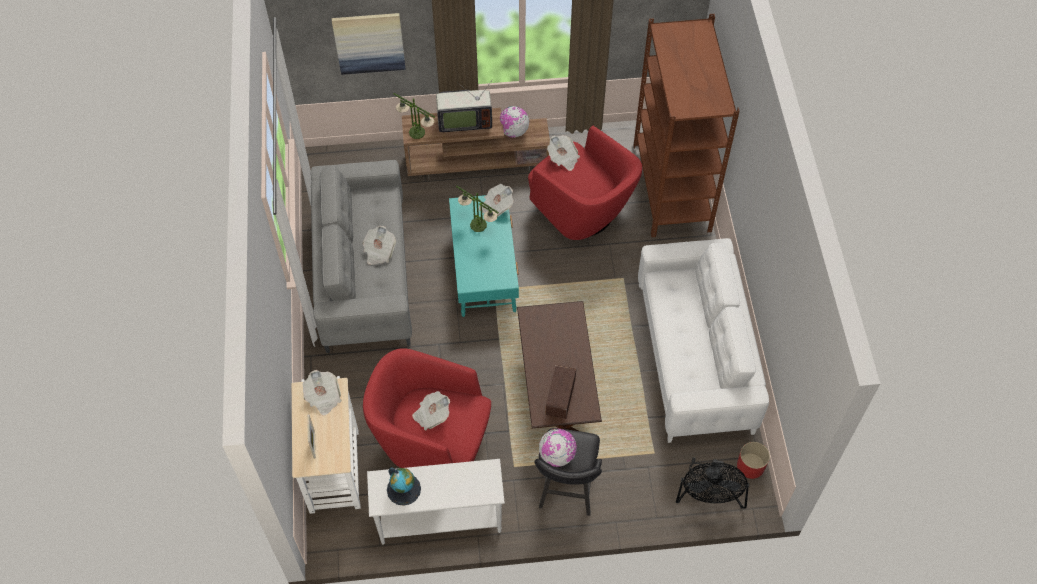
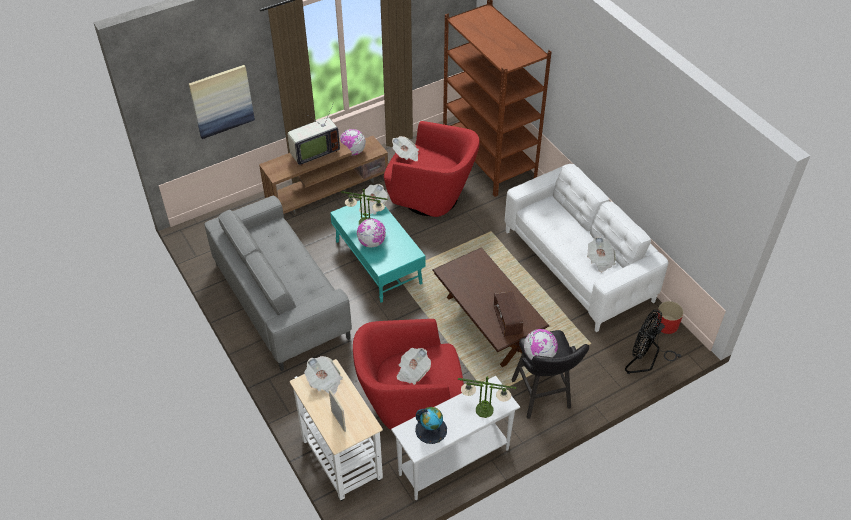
camera: 25 degrees left, 10 degrees down
(379, 251) = (295, 268): newspaper -> newspaper (600, 260)
(416, 132) = (279, 172): table lamp -> table lamp (484, 410)
(472, 251) = (372, 243): none -> globe
(707, 492) = (647, 355): black fan -> black fan turned 135 degrees clockwise

